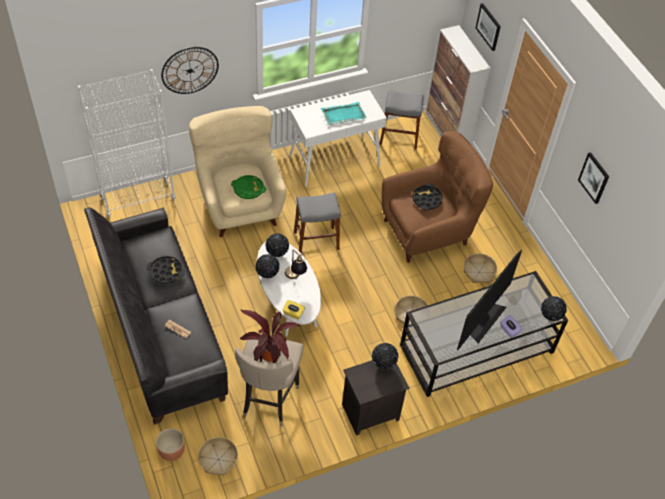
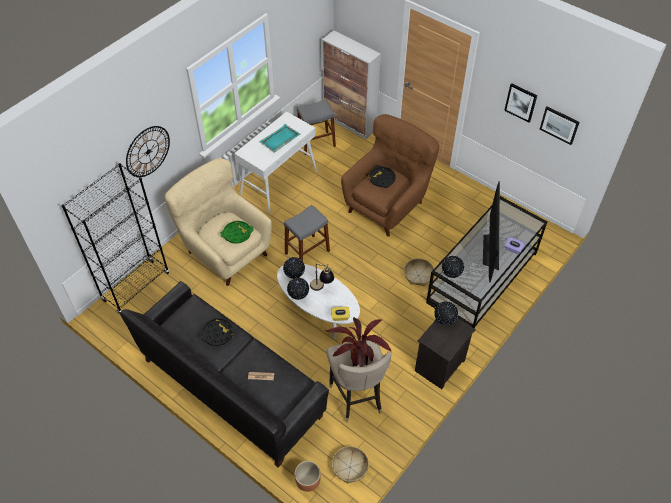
camera: 25 degrees left, 0 degrees up
(138, 199) = (136, 287): white bookcase -> black bookcase
(479, 272) = (444, 219): basket -> none
(488, 26) = (367, 20): picture -> picture (559, 125)
(550, 317) = (534, 225): globe -> globe (451, 275)

